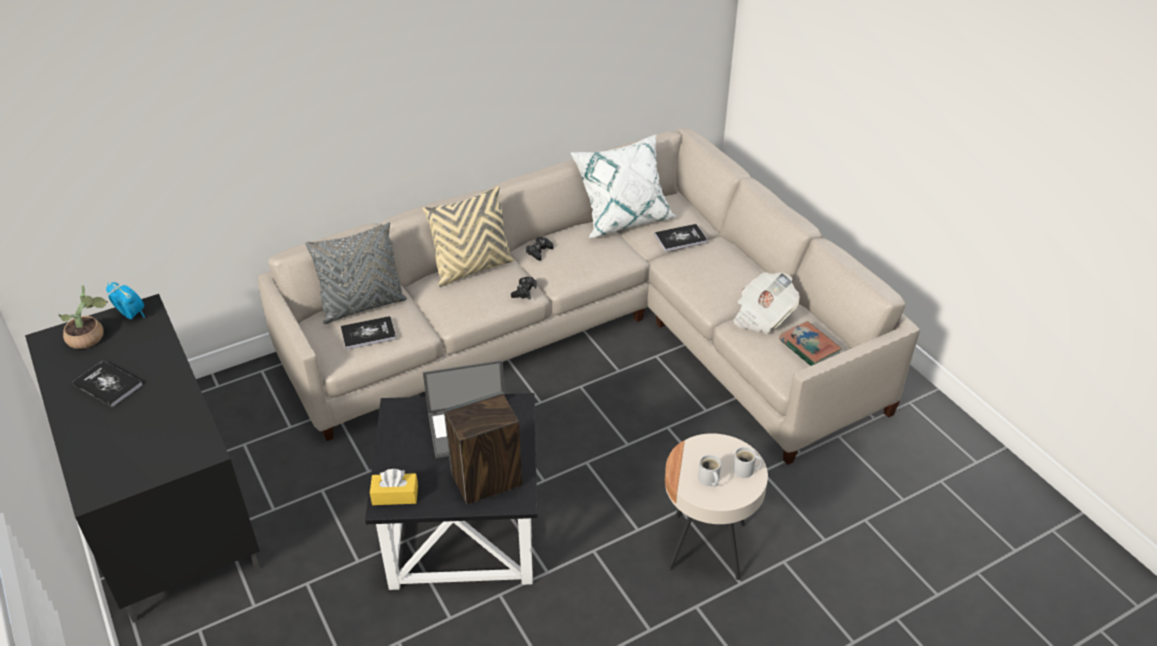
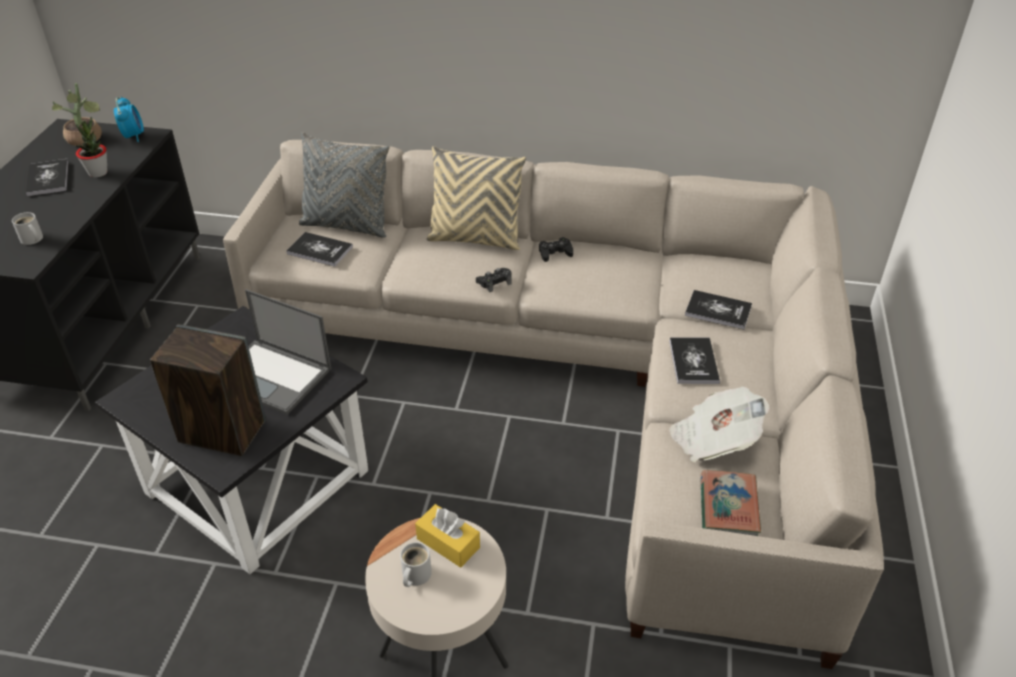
camera: 40 degrees right, 0 degrees up
(148, 358) = (98, 173): none -> potted plant
(395, 495) = (141, 395): yellow tissue box -> yellow tissue box (448, 543)
(623, 217) = (680, 261): white pillow -> none
(702, 277) = (693, 361): none -> book
(745, 470) = (464, 594): white mug -> white mug (32, 240)

